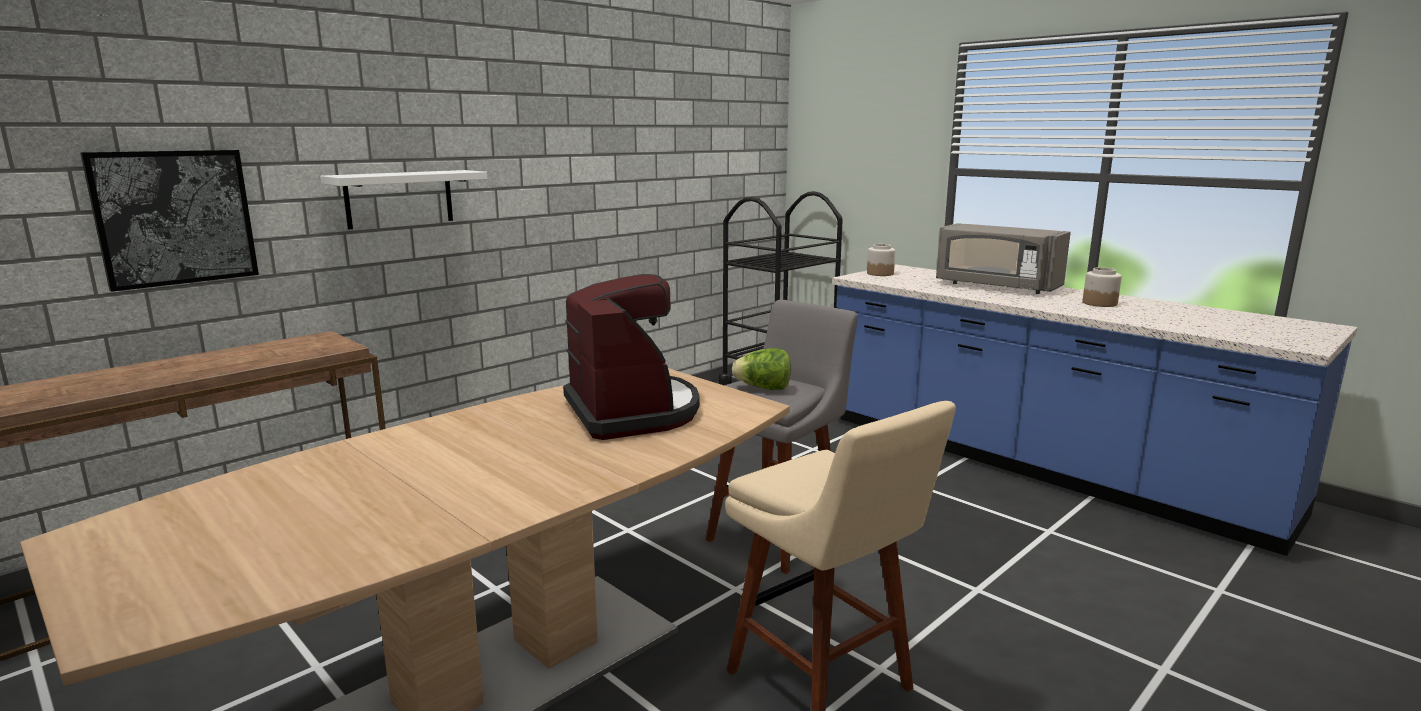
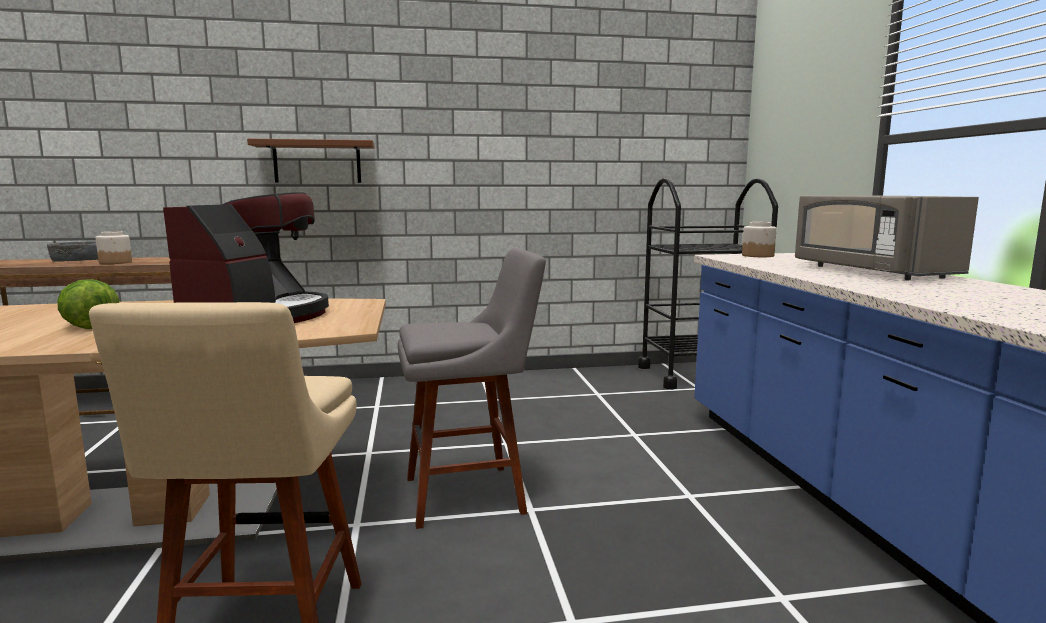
camera: 35 degrees right, 5 degrees down
(94, 379) = (79, 260): none -> grey bowl
(174, 217) = (156, 164): picture -> none
(399, 198) = (317, 162): white shelf -> brown shelf
(763, 388) = (438, 328): lettuce -> lettuce (87, 326)
(1099, 303) = (975, 293): jar -> jar (116, 262)

